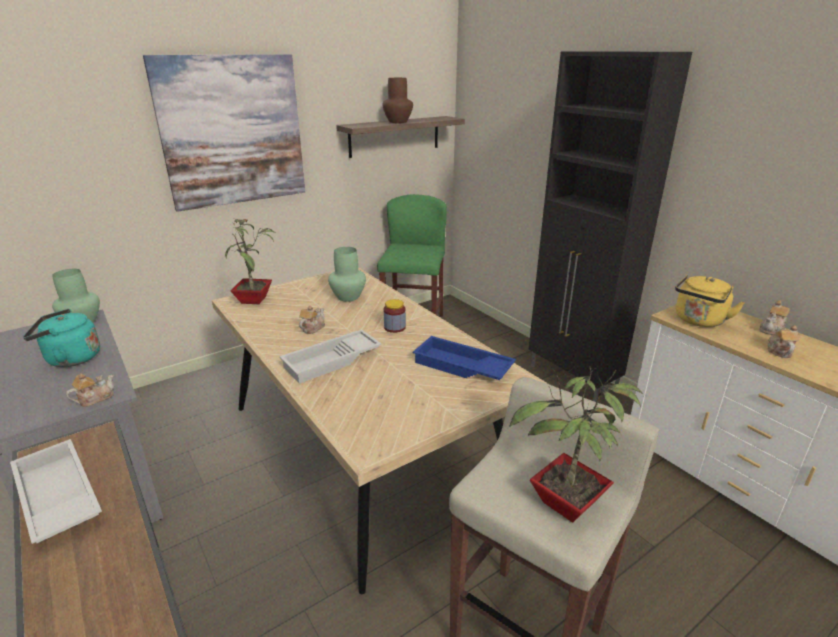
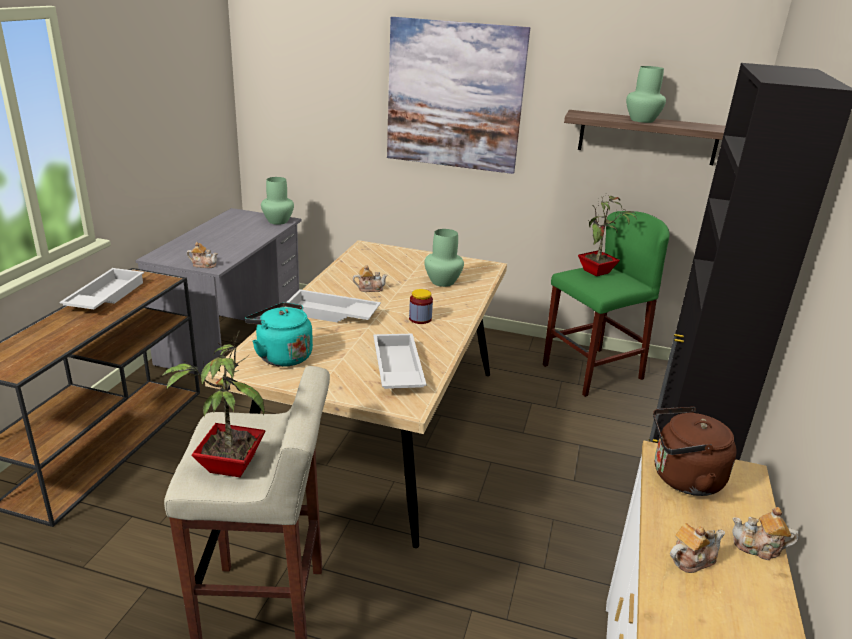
camera: 50 degrees right, 0 degrees up
(70, 359) = (234, 239): turquoise kettle -> turquoise kettle (282, 356)
(255, 300) = (380, 253): potted plant -> potted plant (597, 272)
(397, 122) = (642, 120): brown vase -> green vase
(461, 367) = (396, 369): blue tray -> white tray
(698, 321) = (682, 478): yellow kettle -> brown kettle

